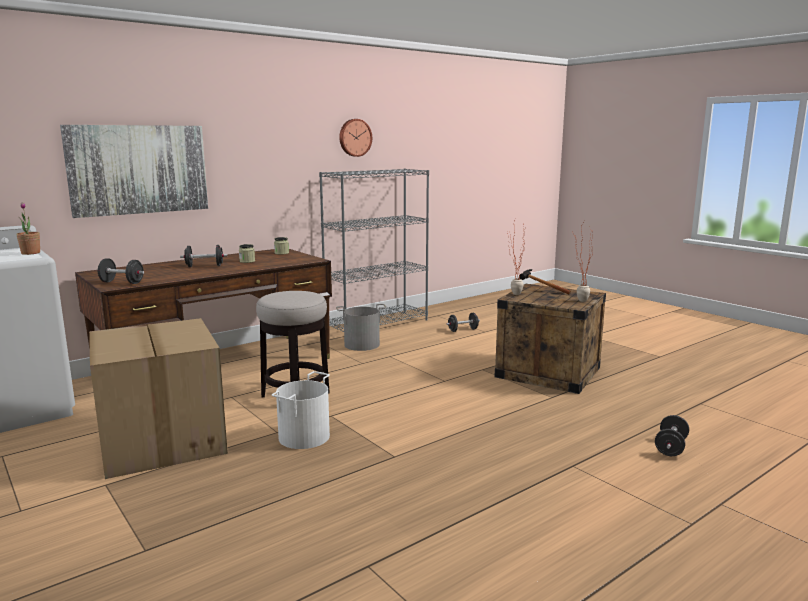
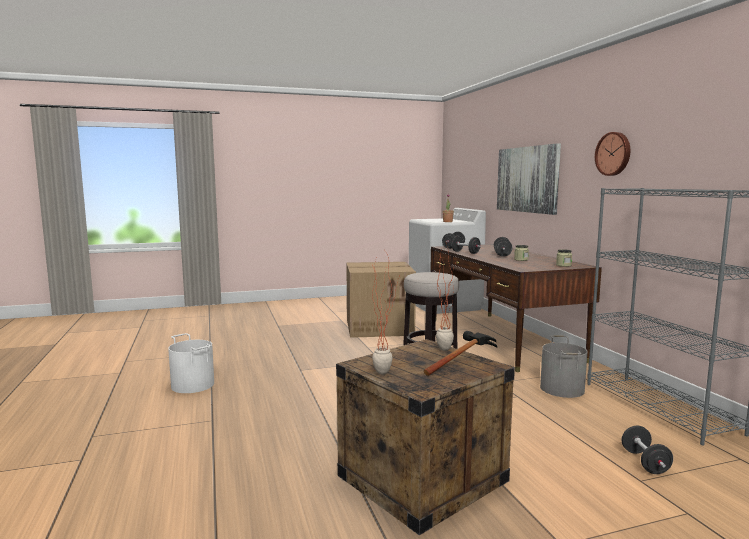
camera: 110 degrees right, 5 degrees down
(303, 436) = (354, 352): white bucket -> white bucket (193, 384)
(354, 137) = (704, 142): wall clock -> wall clock (614, 154)
(670, 447) = (169, 479): black dumbbell -> black dumbbell (465, 252)

